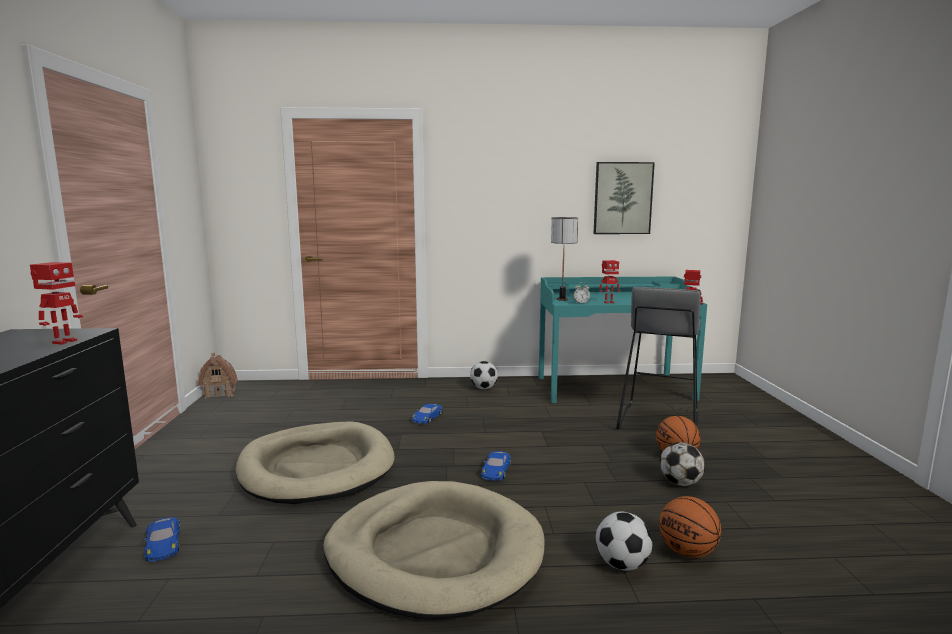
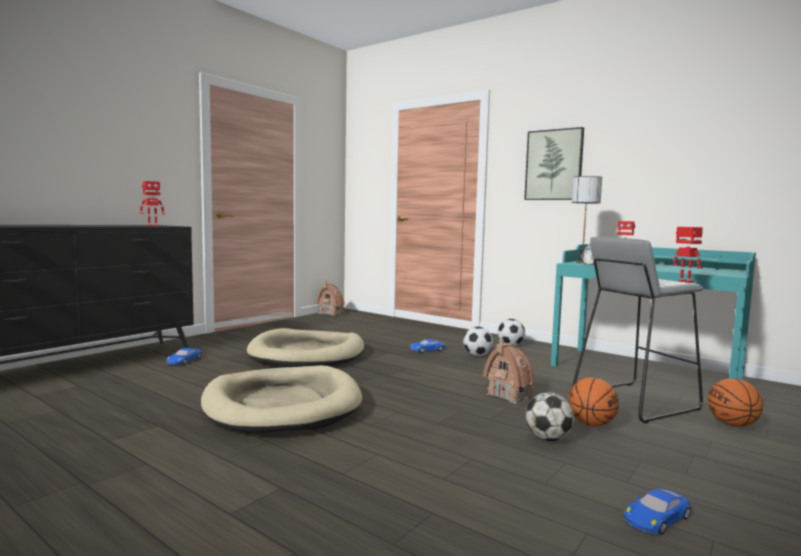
camera: 40 degrees right, 5 degrees down
(496, 470) = (409, 385): blue toy car -> blue toy car (656, 517)
(583, 448) = (510, 395): none -> toy house
(622, 198) = (687, 159): picture -> picture (554, 165)
(622, 564) = (377, 454): football -> football (477, 355)
(687, 552) = (444, 470): basketball -> basketball (732, 424)

